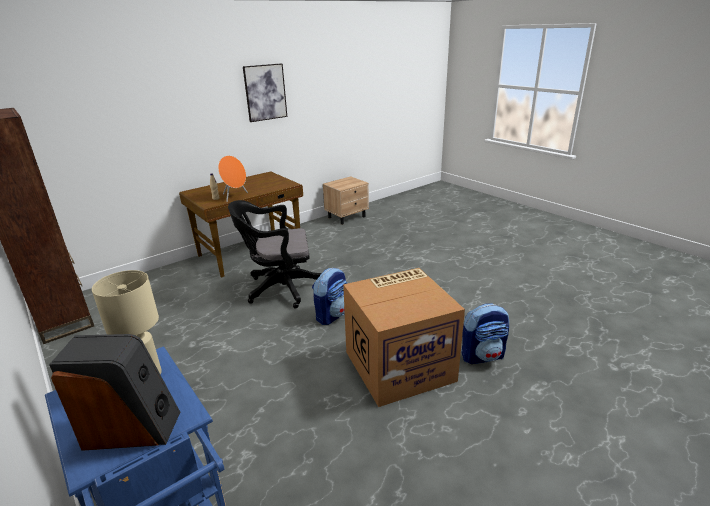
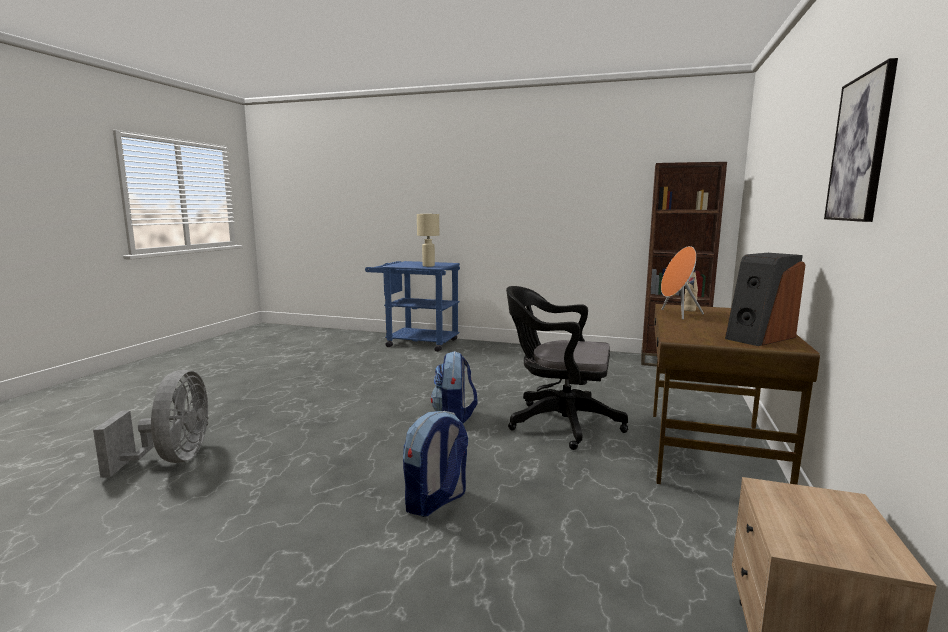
camera: 145 degrees right, 15 degrees down
(132, 428) = (407, 263): speaker -> speaker (759, 337)
(280, 289) = (558, 423): black office chair -> black office chair turned 120 degrees counterclockwise
(400, 365) = (343, 403): cardboard box -> none
(482, 356) = (252, 427): backpack -> backpack (436, 502)
(535, 337) = (172, 459): none -> grey fan

